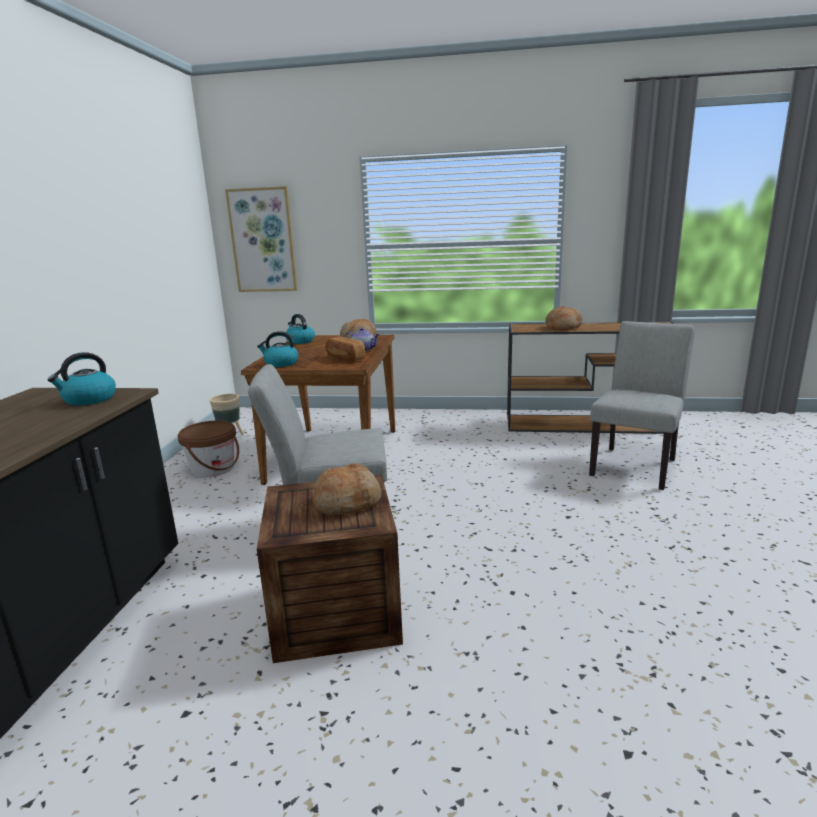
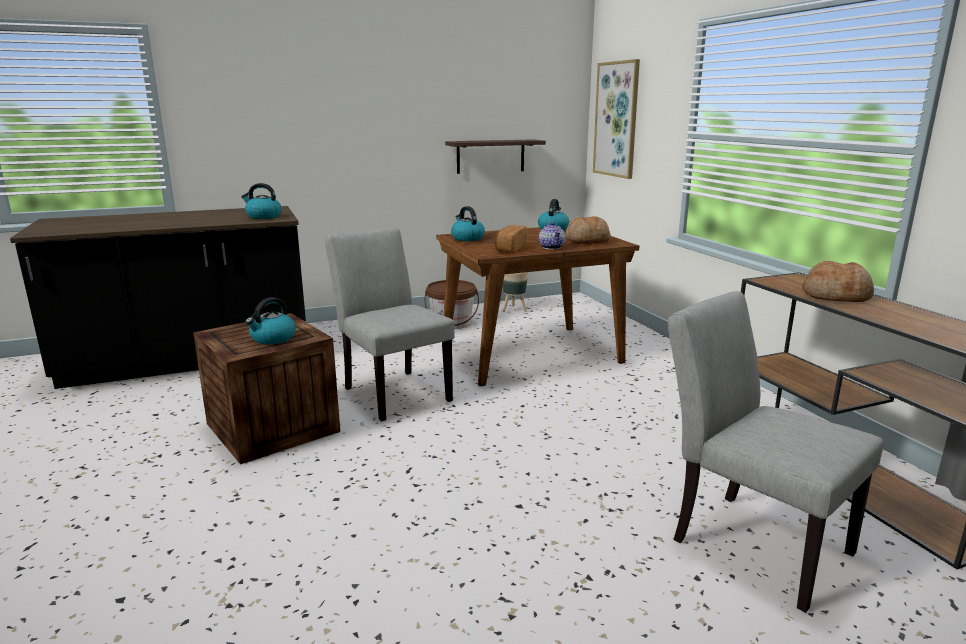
camera: 60 degrees right, 0 degrees up
(166, 288) = (490, 156): none -> shelf
(348, 502) = (272, 338): bread -> kettle
(635, 464) = (748, 540): grey chair -> grey chair turned 135 degrees counterclockwise

